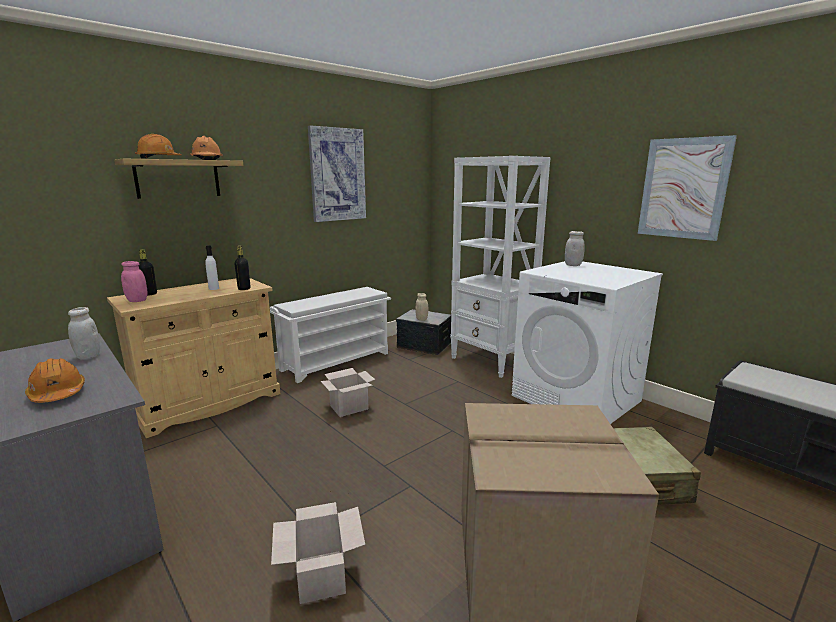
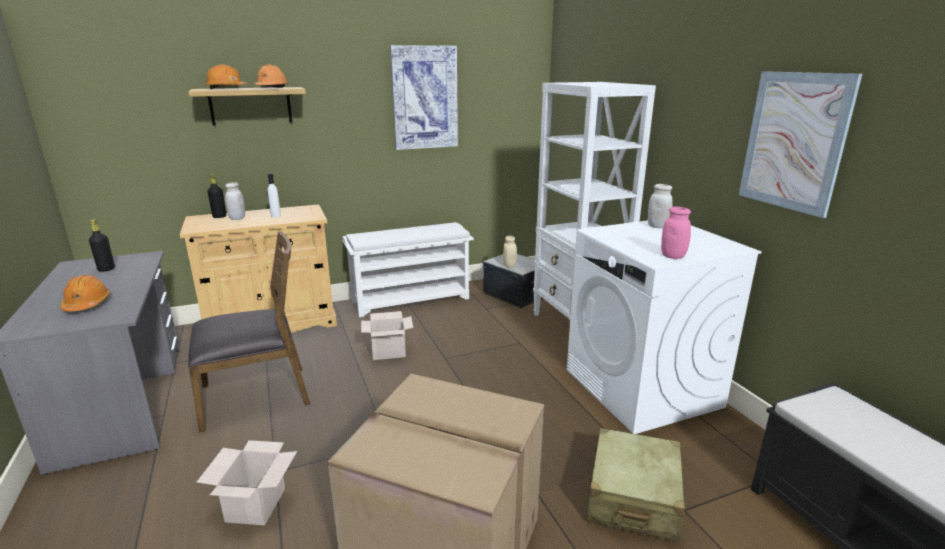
camera: 20 degrees right, 5 degrees up
(88, 356) = (135, 273): white jar -> white jar (237, 218)
(137, 300) = (203, 222): pink jar -> pink jar (673, 256)
(241, 472) = (256, 395): none -> brown chair
(244, 289) = (300, 219): black bottle -> black bottle (106, 269)

